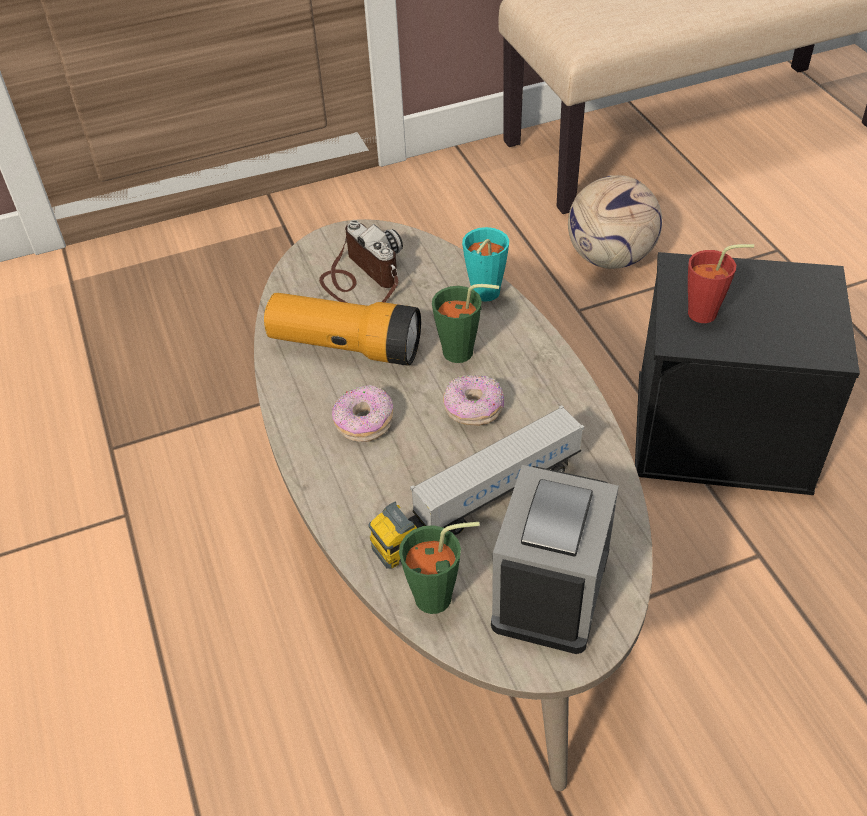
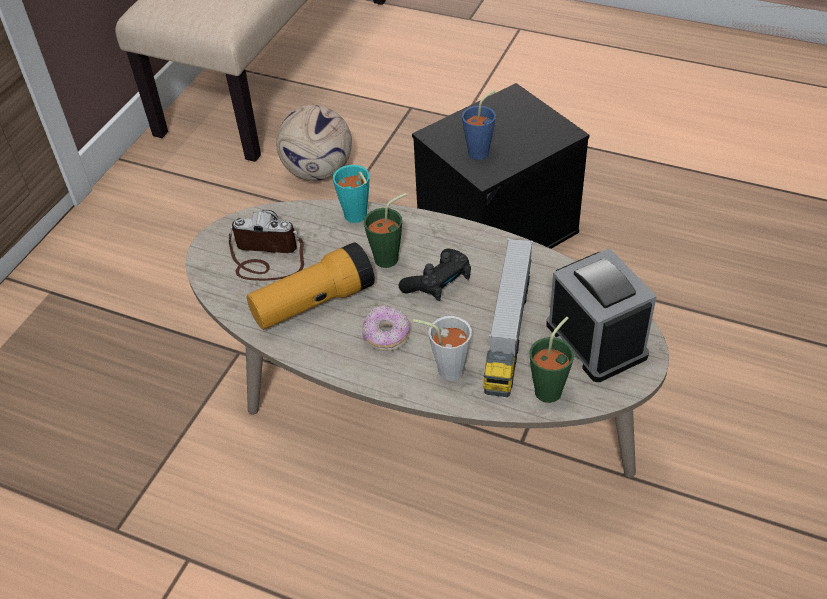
camera: 45 degrees left, 0 degrees up
(372, 494) = (444, 368): none -> grey cup
(473, 410) = (438, 284): donut -> black game controller
(709, 313) = (482, 150): red cup -> blue cup

